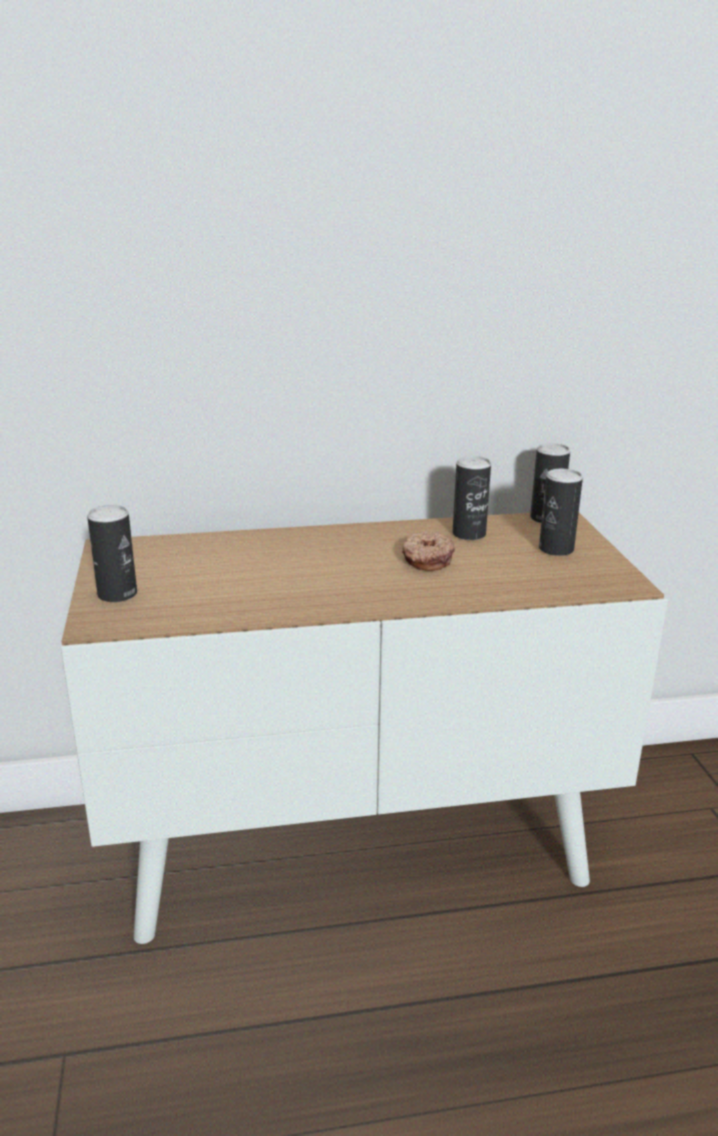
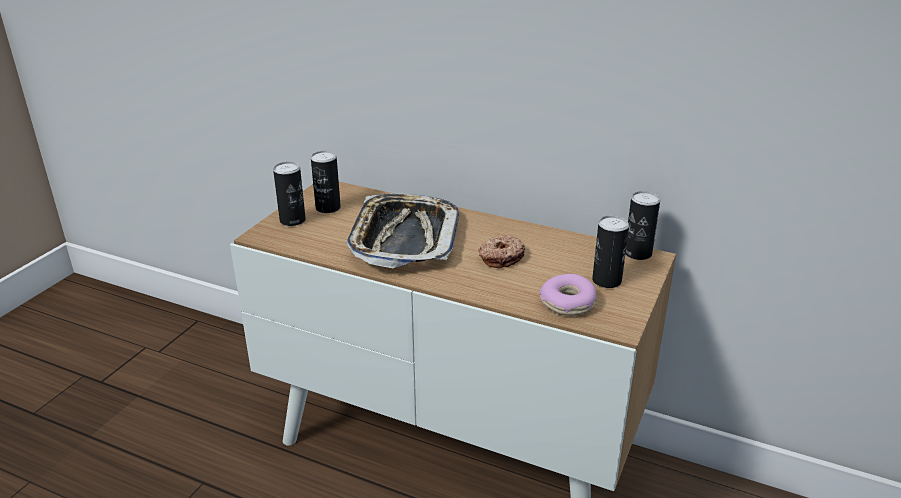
camera: 35 degrees right, 5 degrees up
(292, 572) = (404, 238): none -> tray
(469, 534) = (558, 248): can -> can (328, 208)
(554, 579) = (568, 303): none -> donut

